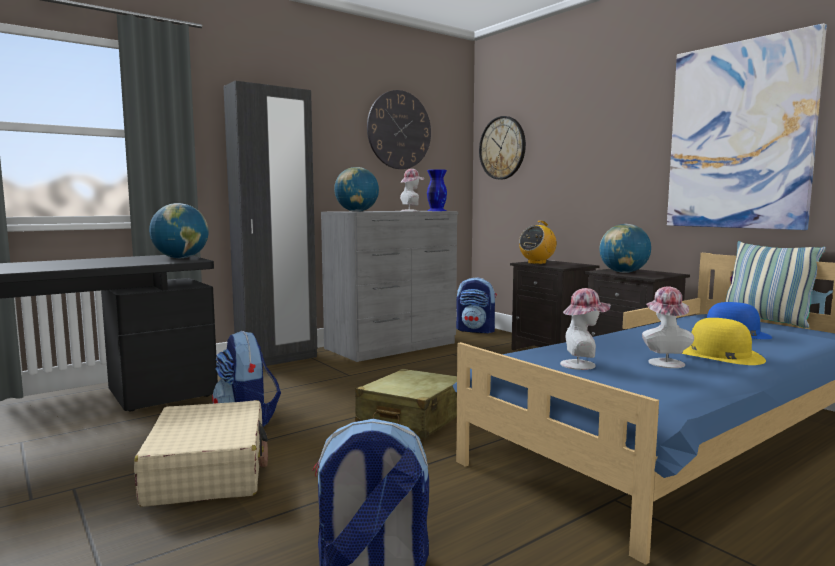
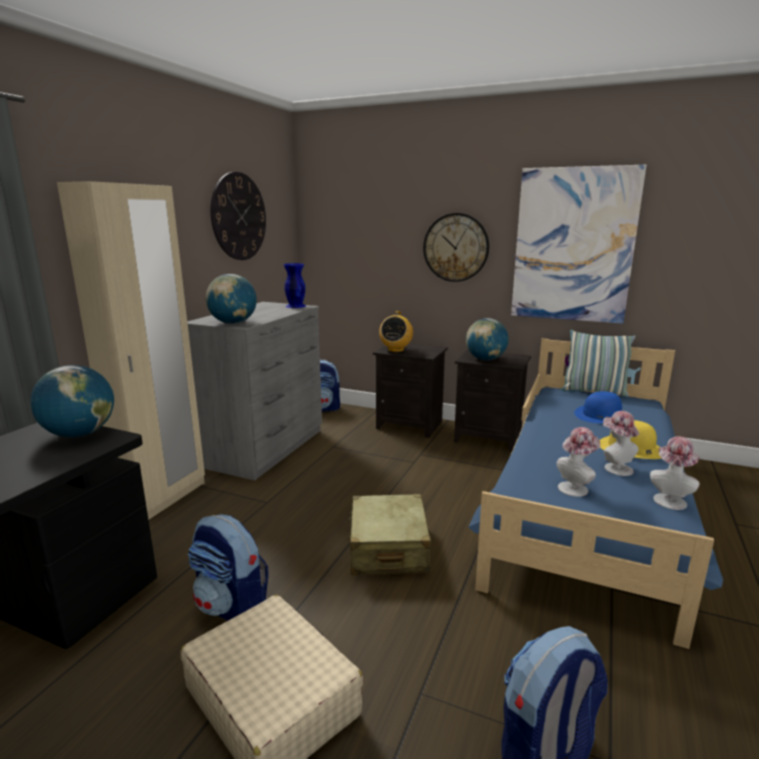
camera: 30 degrees left, 10 degrees up
(277, 360) = (164, 499): black wardrobe -> beige wardrobe
(411, 211) = (279, 312): hat -> hat (669, 499)
(502, 148) = (335, 231): wall clock -> wall clock (456, 247)

